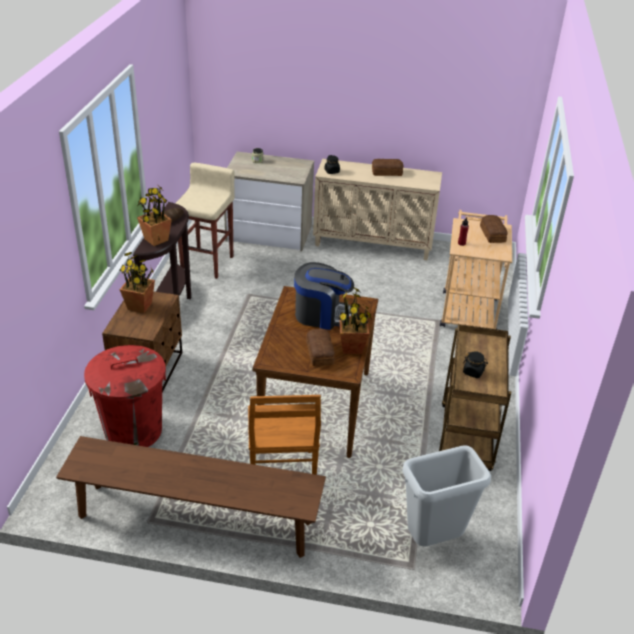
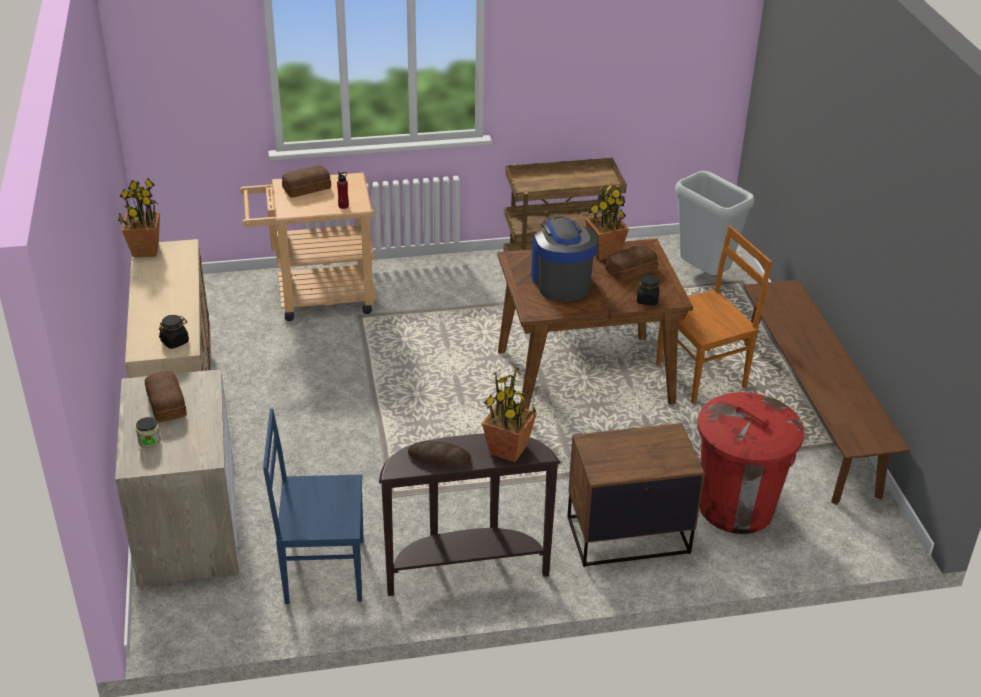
camera: 110 degrees left, 0 degrees up
(140, 306) = (624, 460): potted plant -> potted plant (145, 250)
(208, 263) = (321, 571): beige stool -> blue chair
(386, 172) = (154, 291): bread -> bread (165, 404)
(473, 372) = (580, 184): black jar -> black jar (647, 300)

